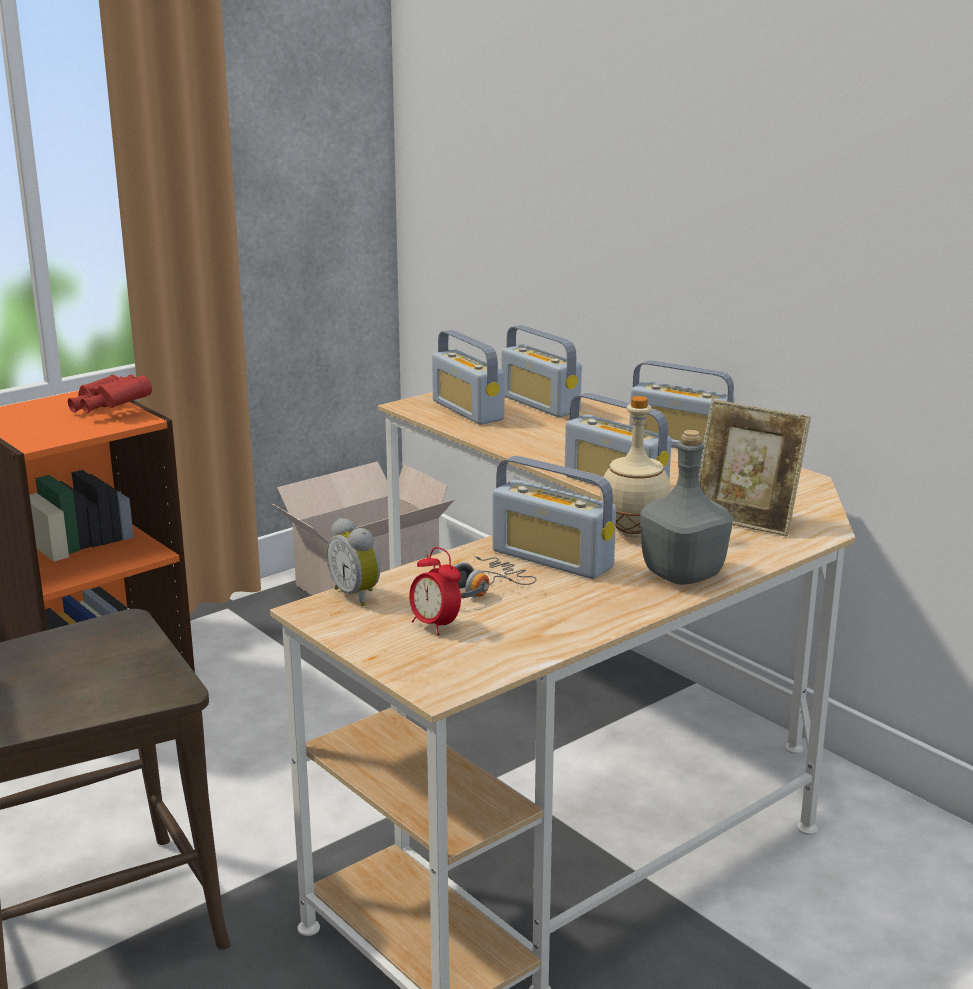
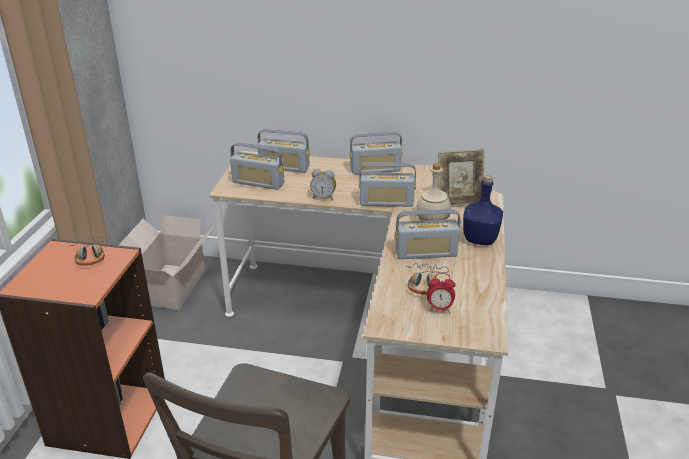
camera: 40 degrees left, 10 degrees up
(108, 410) = (91, 255): red binoculars -> headphones
(357, 595) = (385, 309): alarm clock -> alarm clock (323, 197)
(681, 575) = (480, 239): grey bottle -> blue bottle

